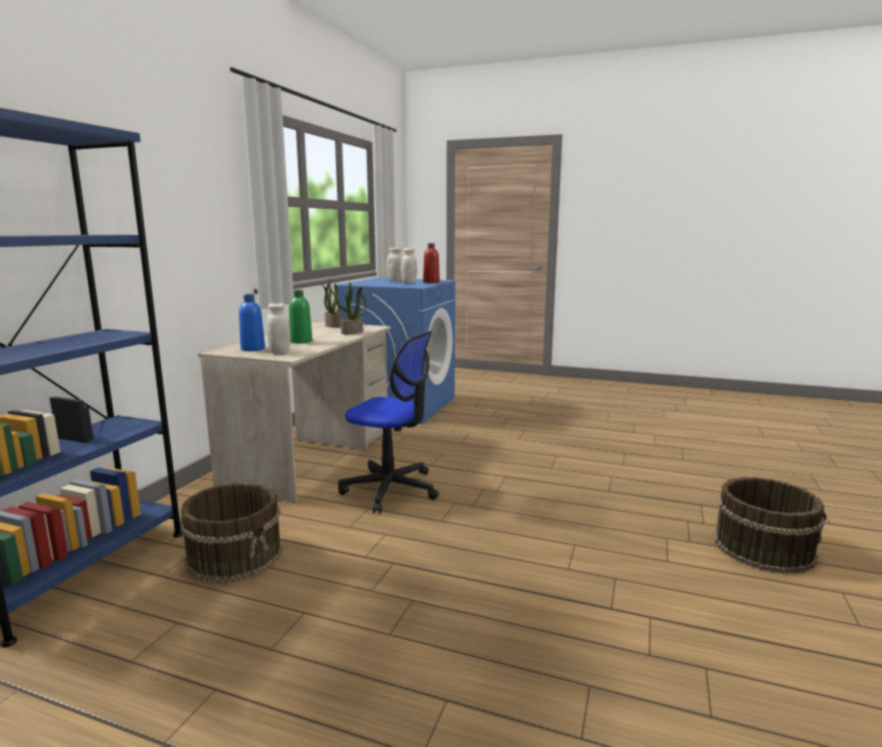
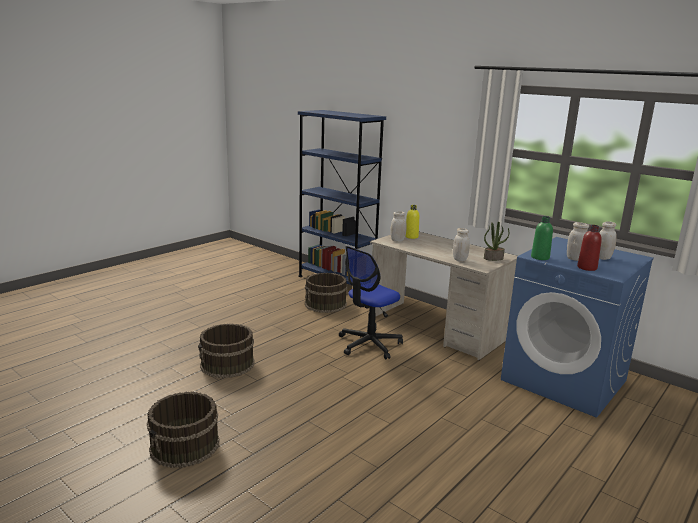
camera: 110 degrees right, 5 degrees up
(253, 349) = (411, 236): blue bottle -> yellow bottle
(301, 341) = (429, 246): green bottle -> green bottle (540, 257)
(352, 332) = (459, 259): potted plant -> white jar
(565, 586) = (227, 364): none -> brown bucket

